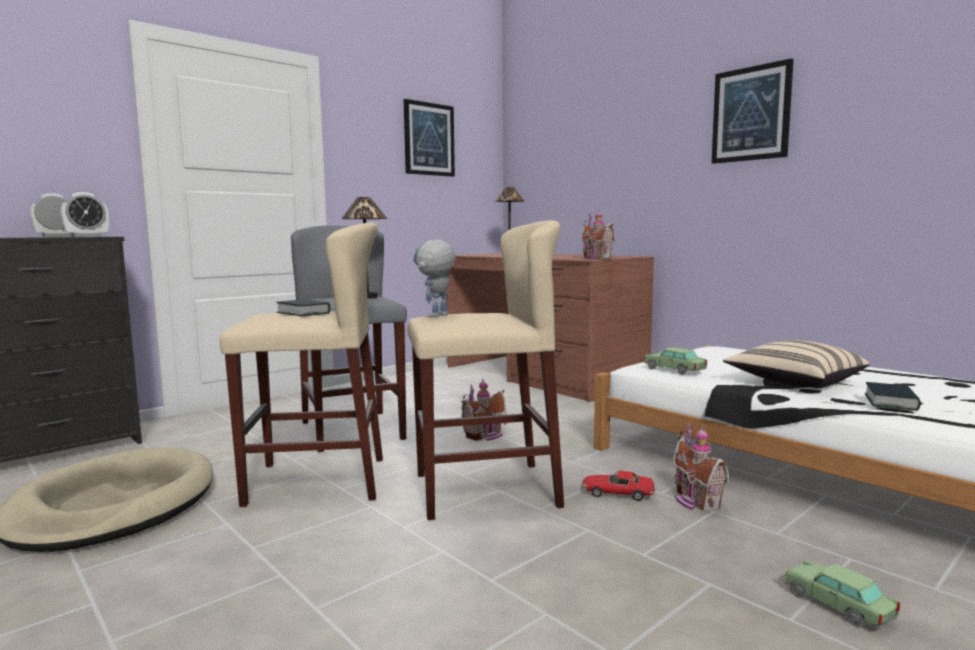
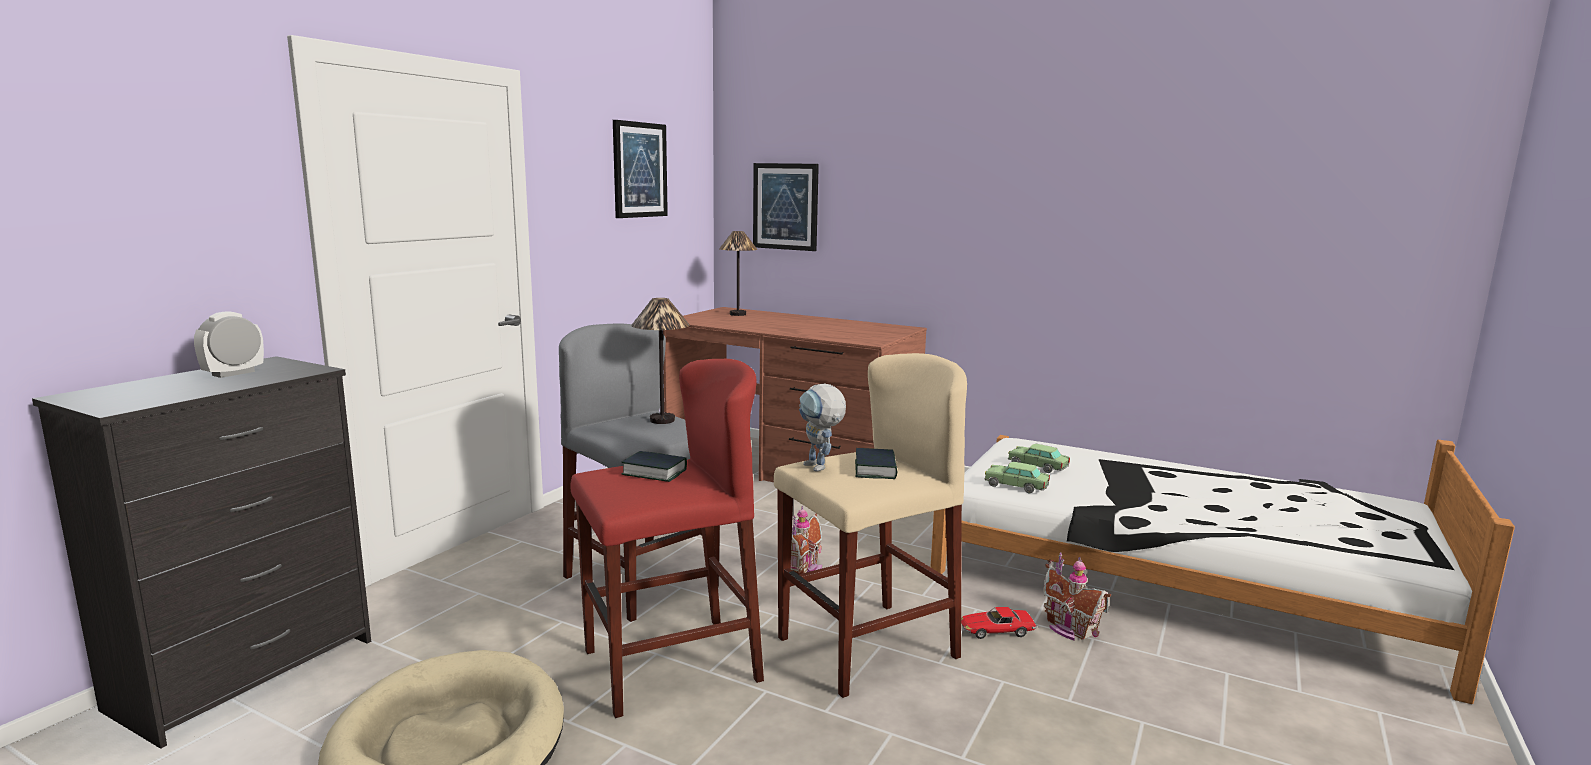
camera: 20 degrees left, 5 degrees up
(87, 236) = (294, 374): alarm clock -> none
(317, 481) = (671, 665): beige stool -> red stool
(436, 317) = (820, 469): toy robot -> toy robot turned 45 degrees counterclockwise
(595, 258) = (876, 338): toy house -> none
(751, 114) = (1044, 183): picture -> picture (785, 206)
(794, 382) = (1136, 497): beige pillow -> none
(838, 606) = (1245, 723): toy car -> toy car (1037, 466)
(890, 402) = (1234, 520): book -> book (875, 469)

